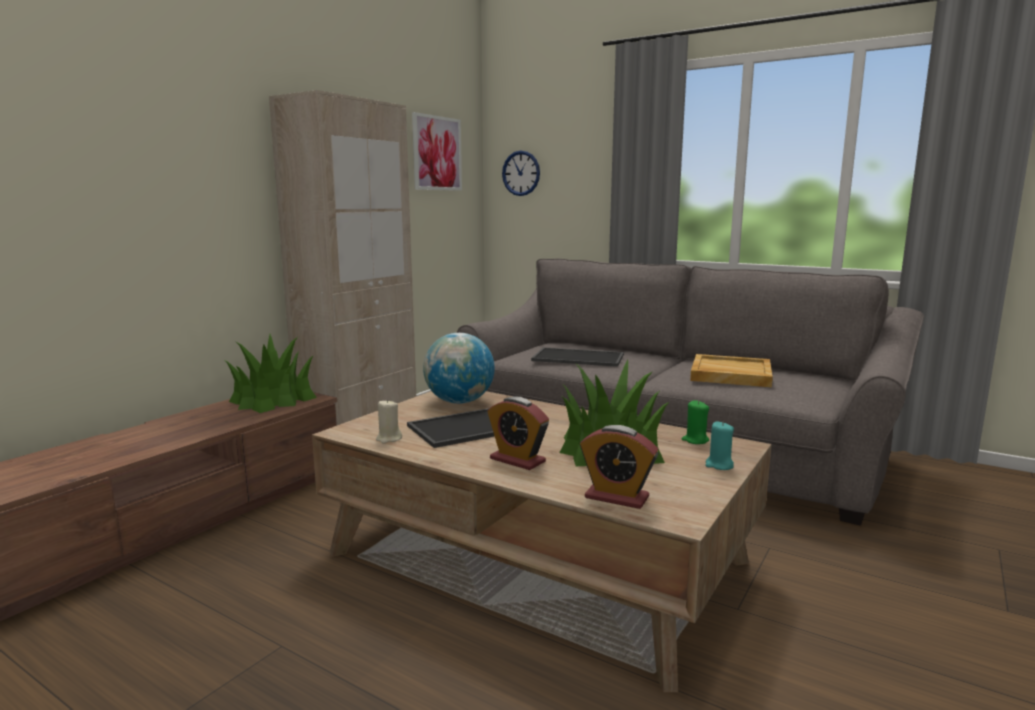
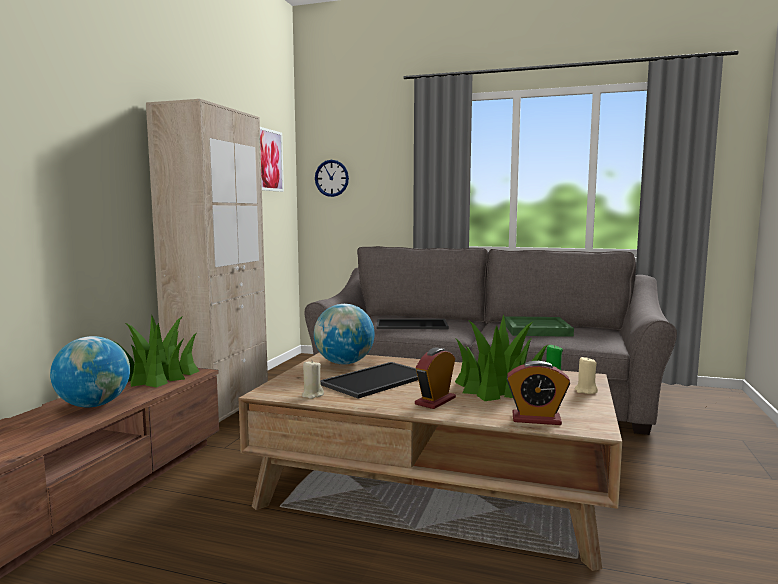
camera: 15 degrees left, 5 degrees down
(188, 427) = (94, 405): none -> globe
(517, 460) = (435, 401): alarm clock -> alarm clock turned 105 degrees clockwise
(719, 465) = (585, 391): turquoise candle -> beige candle
(730, 374) = (536, 330): beige tray -> green tray

